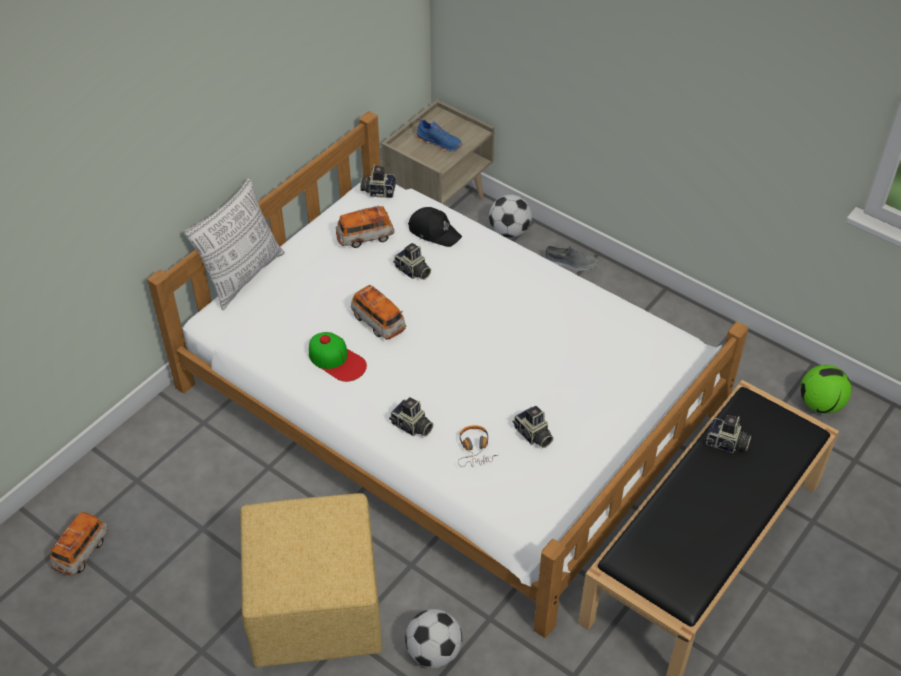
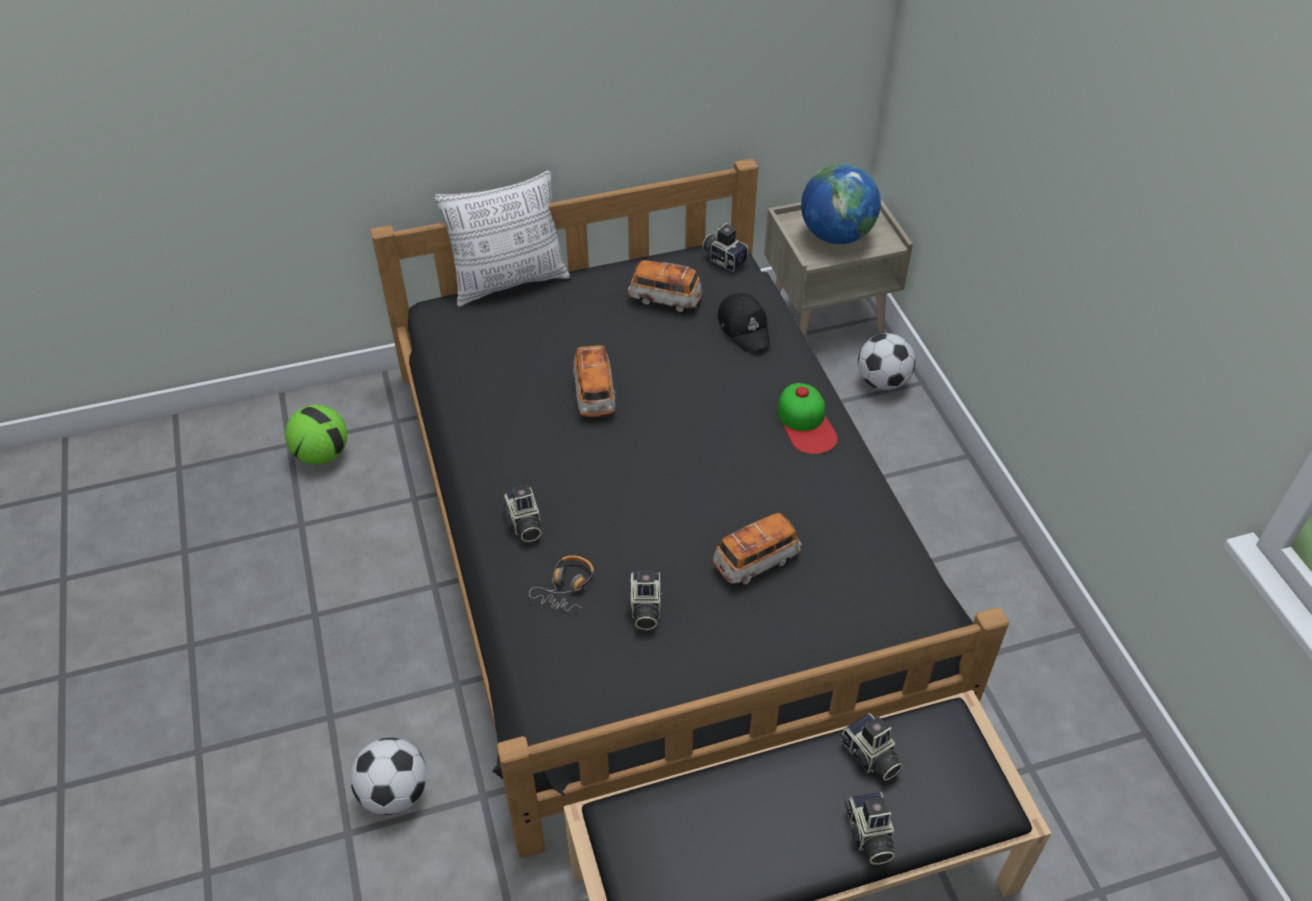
camera: 35 degrees right, 0 degrees up
(82, 551) = (184, 484): toy car -> toy car (756, 561)
(313, 608) = (324, 668): yellow ottoman -> none
(337, 360) = (516, 412): cap -> cap (806, 423)
(412, 271) = (681, 359): camera -> camera (868, 835)
(439, 142) = (836, 235): blue shoe -> globe
(450, 400) = (654, 531): white bed -> black bed
(570, 262) = (925, 450): grey shoe -> none
(820, 404) = (1111, 791): football -> football (322, 454)

